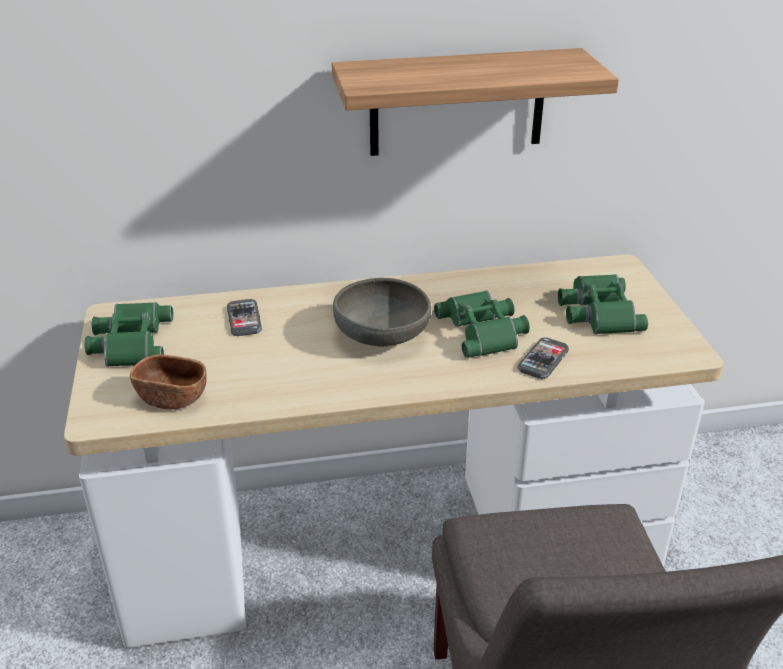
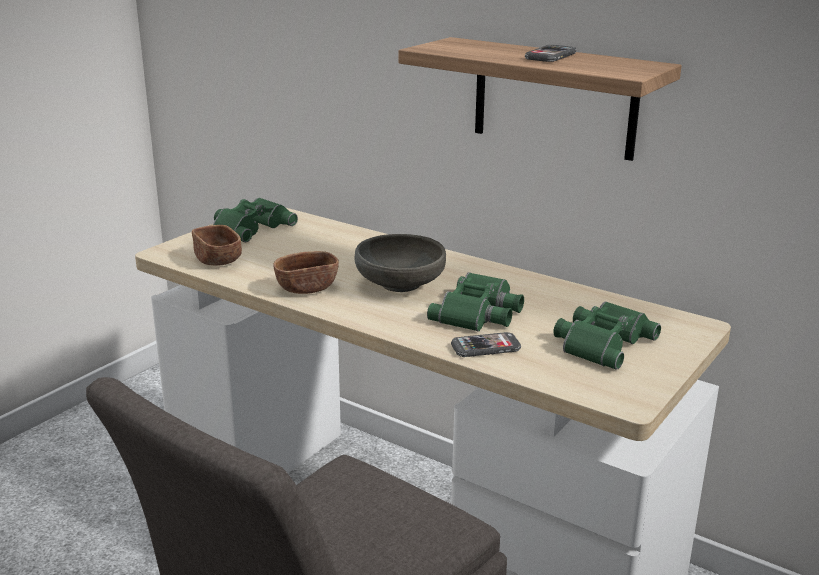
camera: 45 degrees right, 10 degrees down
(244, 319) = (333, 242): phone -> phone (550, 56)
(316, 381) = (307, 288): none -> brown bowl

